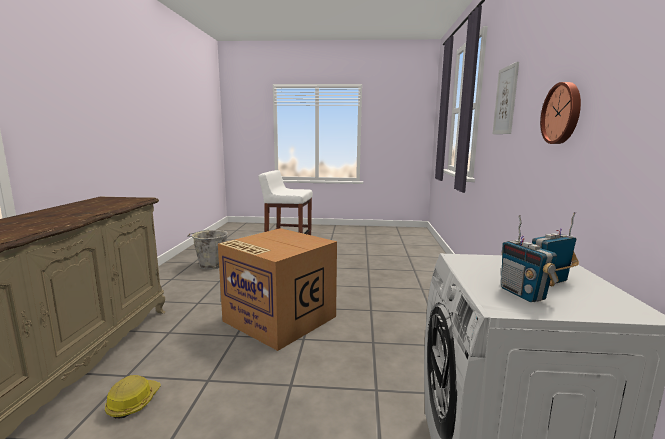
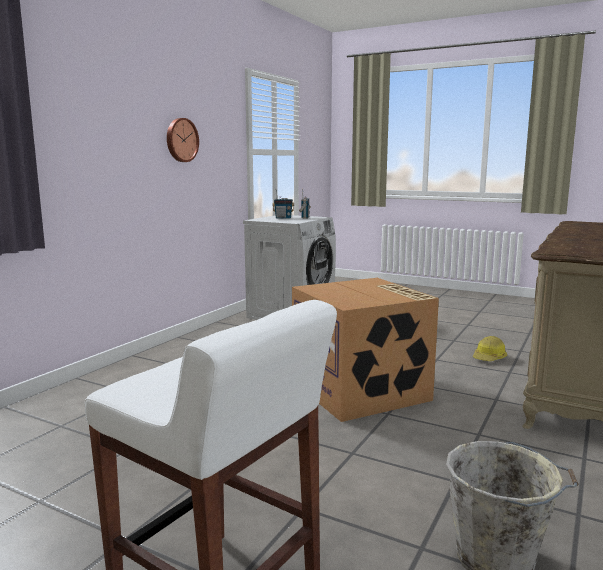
camera: 155 degrees left, 0 degrees up
(505, 100) = (89, 111): picture -> none

